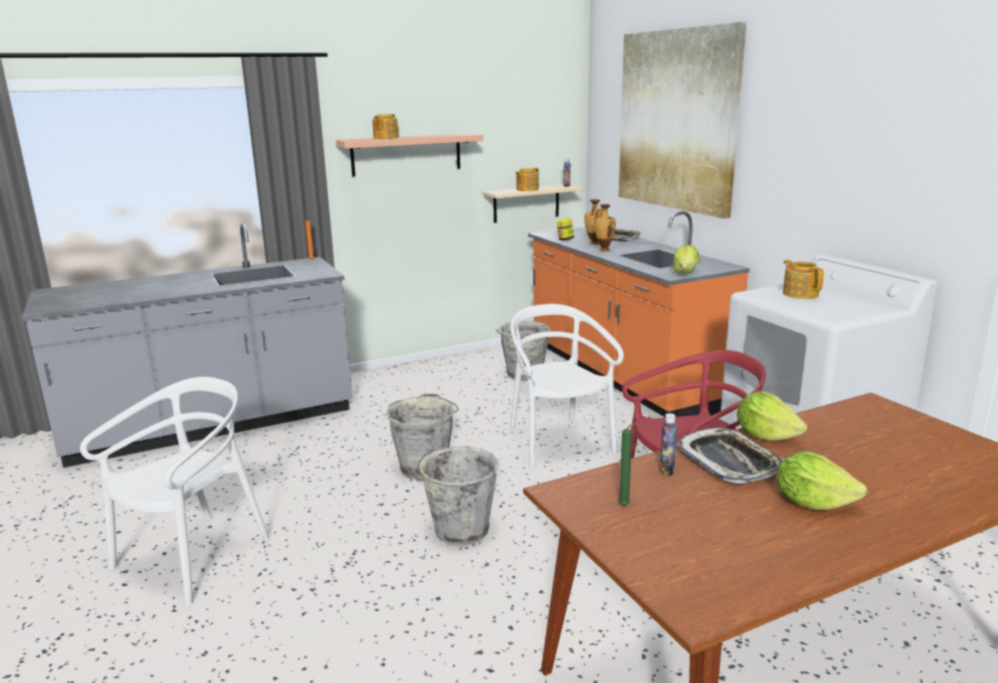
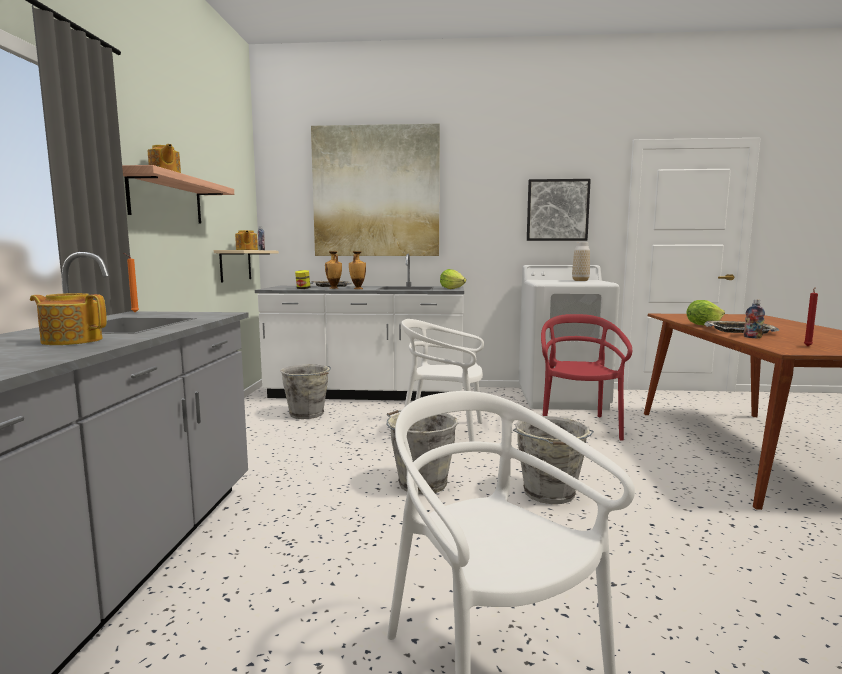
camera: 60 degrees left, 10 degrees down
(621, 376) = (366, 394): orange counter -> white counter
(626, 506) = (808, 346): green candle -> red candle
(800, 294) = (554, 281): teapot -> teapot (72, 340)
(812, 503) = (794, 331): lettuce -> none
(846, 303) = (580, 280): none -> vase
(888, 168) = (557, 210): none -> picture

